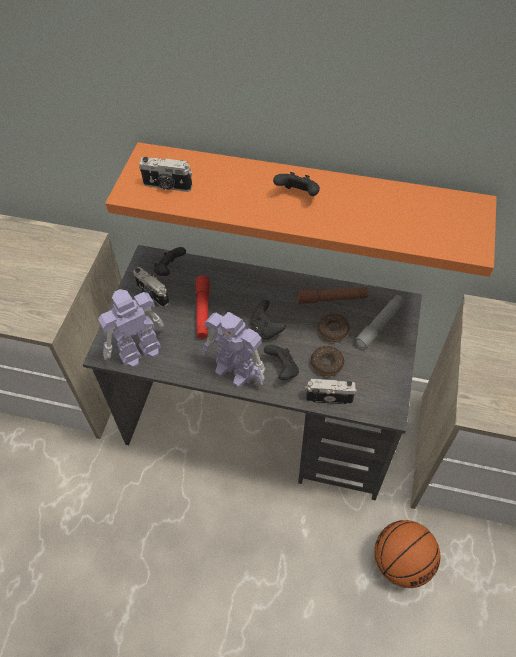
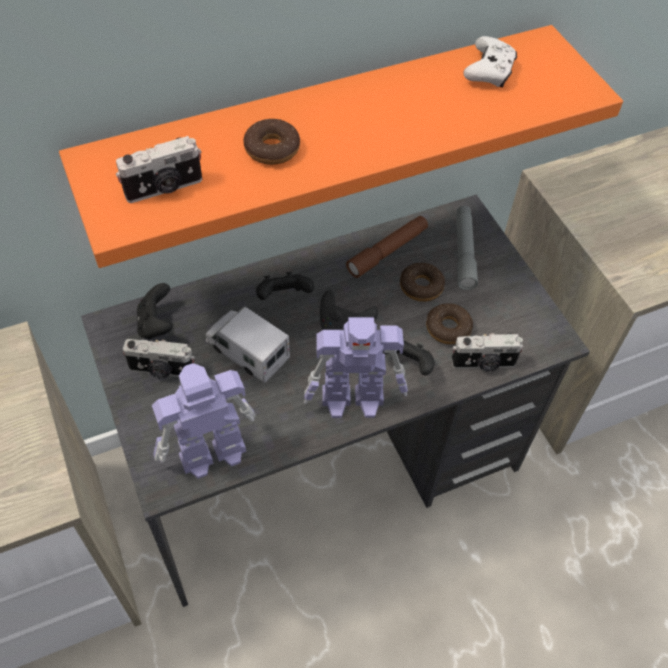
camera: 40 degrees left, 0 degrees up
(138, 352) = (210, 453): toy robot -> toy robot turned 45 degrees clockwise
(202, 311) = (247, 351): red flashlight -> toy truck
(242, 191) = (272, 149): none -> donut
(298, 195) = (345, 121): black game controller -> black game controller (284, 297)
(329, 397) = (483, 364): camera -> camera turned 150 degrees counterclockwise
(401, 561) = (592, 517): basketball -> none
(418, 207) = (489, 72): none -> white game controller

